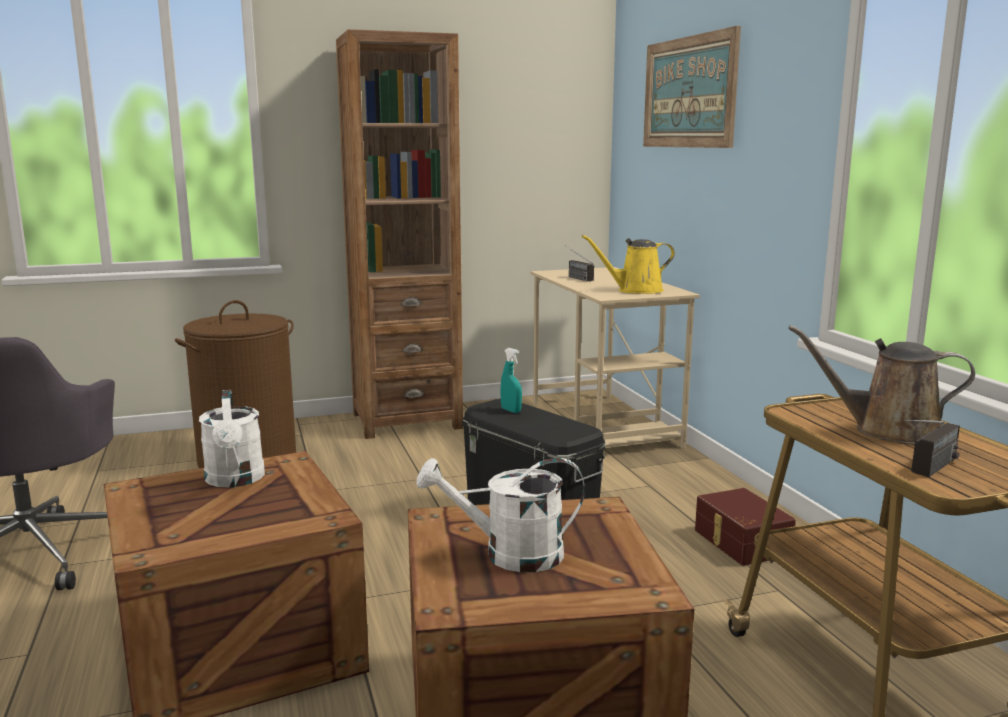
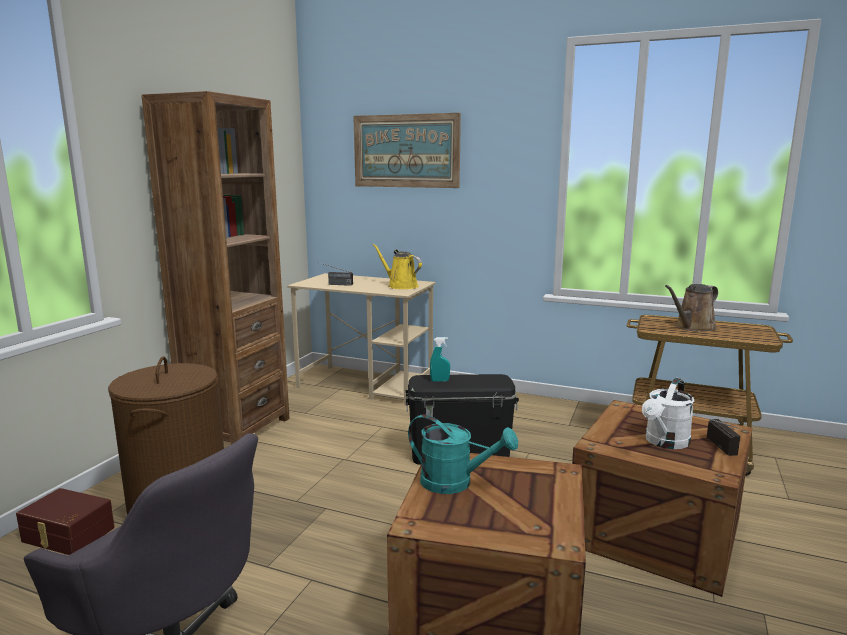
camera: 50 degrees left, 0 degrees up
(235, 480) = (455, 483): white watering can -> turquoise watering can
(635, 290) = (400, 286): yellow watering can -> yellow watering can turned 105 degrees clockwise
(740, 542) = (551, 417): brown storage box -> brown storage box (67, 535)
(928, 471) = (746, 338): radio -> radio (728, 451)

